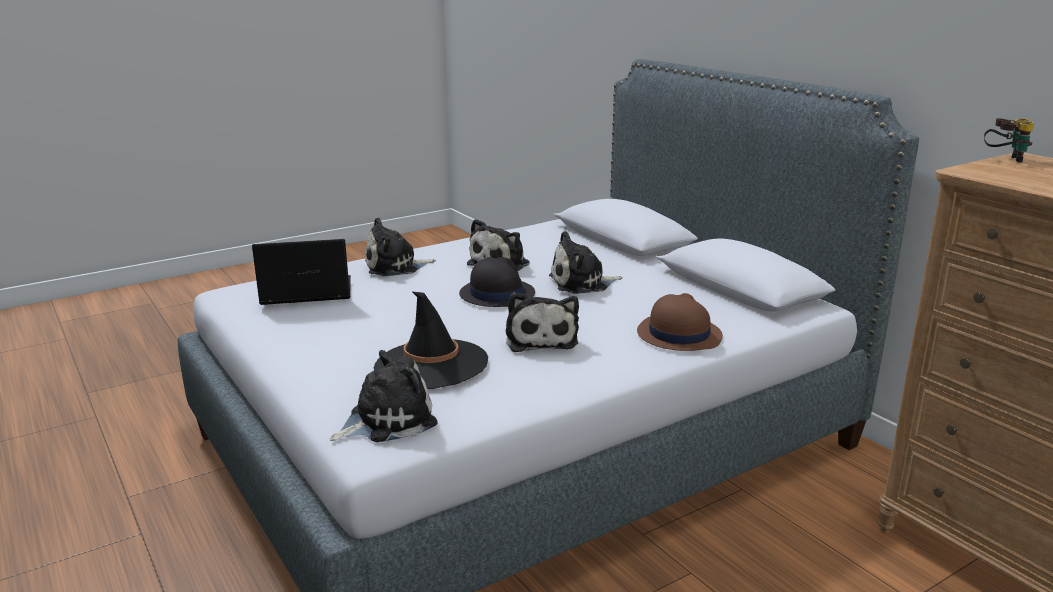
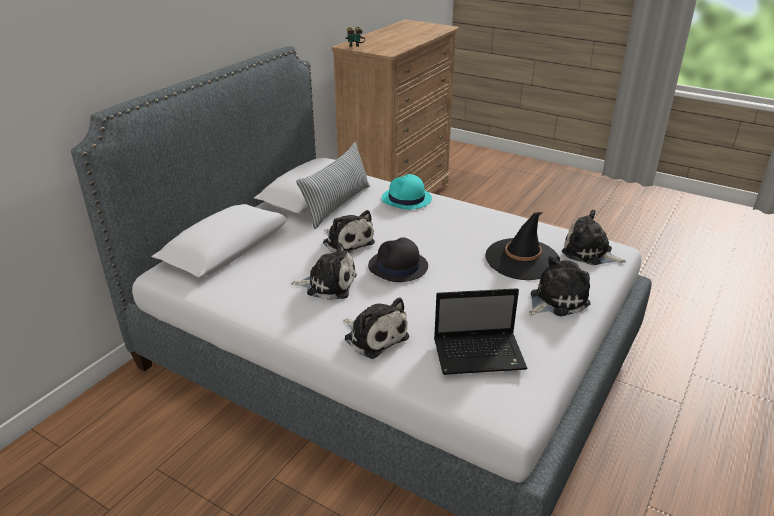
camera: 115 degrees left, 10 degrees up
(304, 293) = (480, 354): laptop -> laptop turned 60 degrees counterclockwise
(541, 339) = (452, 235): plush toy -> plush toy (556, 300)
(678, 334) = (406, 199): brown hat -> turquoise hat
(689, 292) = (337, 205): none -> pillow

